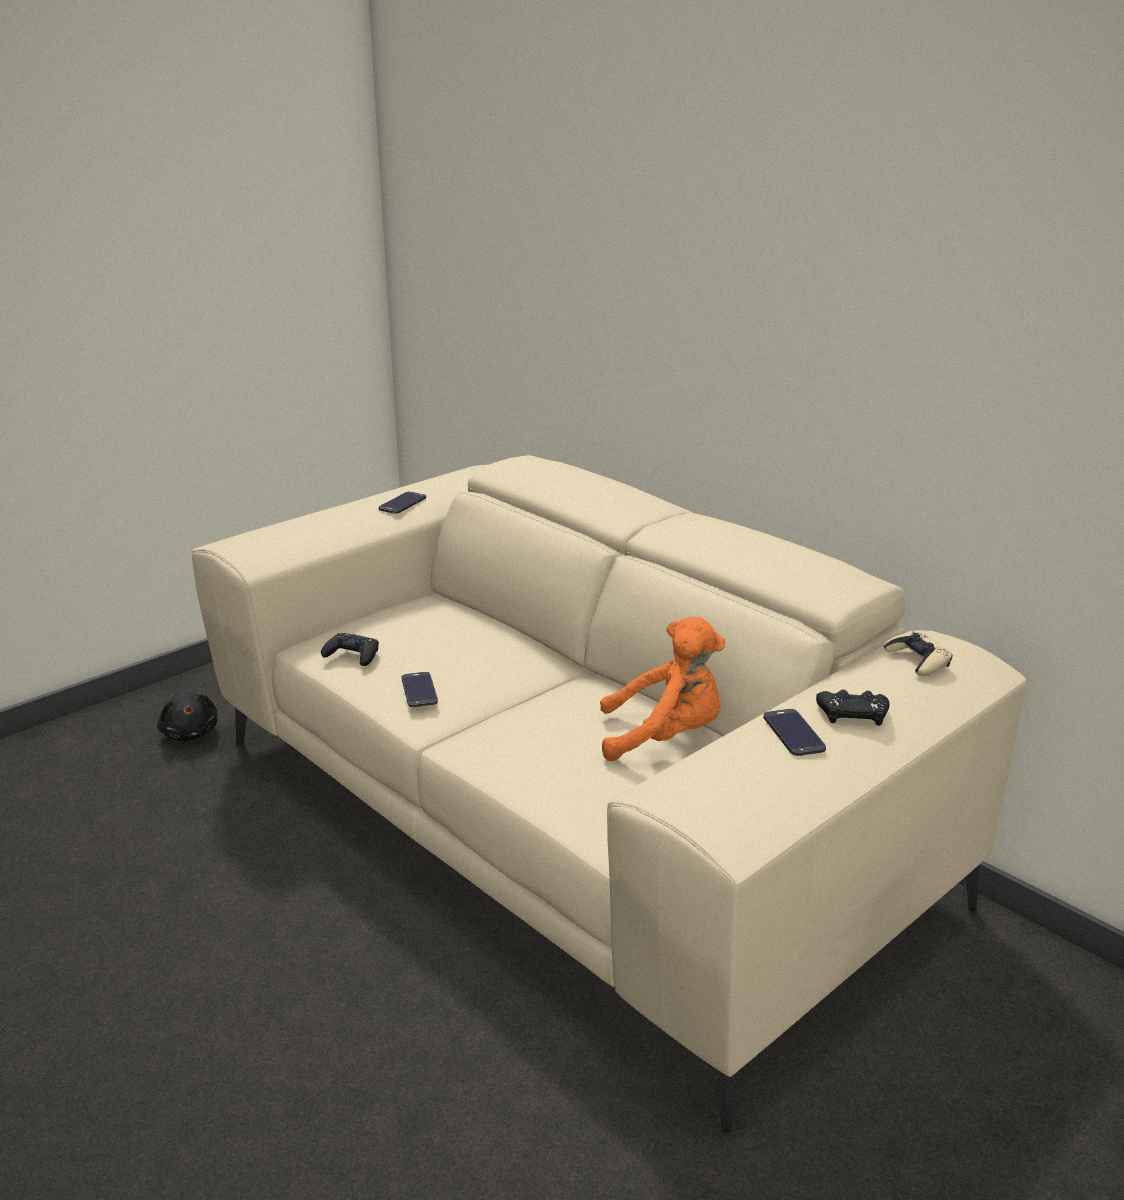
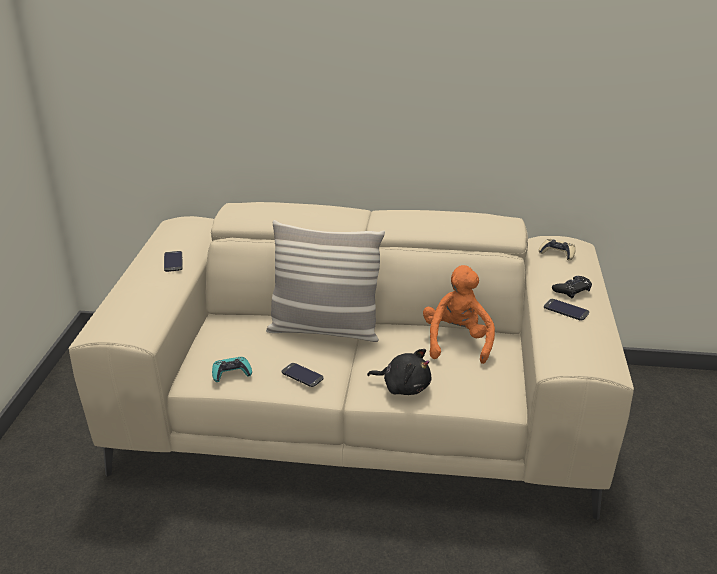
camera: 40 degrees left, 5 degrees up
(190, 733) = (61, 485): black plush toy -> black plush toy (403, 387)
(352, 655) = (231, 373): black game controller -> turquoise game controller
(524, 656) = (324, 330): none -> pillow
(665, 737) = (457, 342): orange plush toy -> orange plush toy turned 45 degrees counterclockwise

